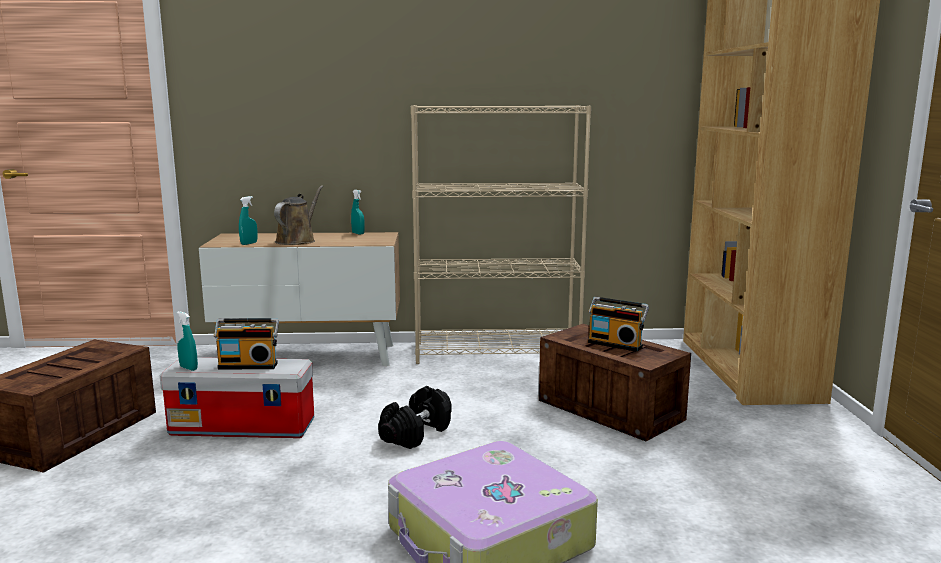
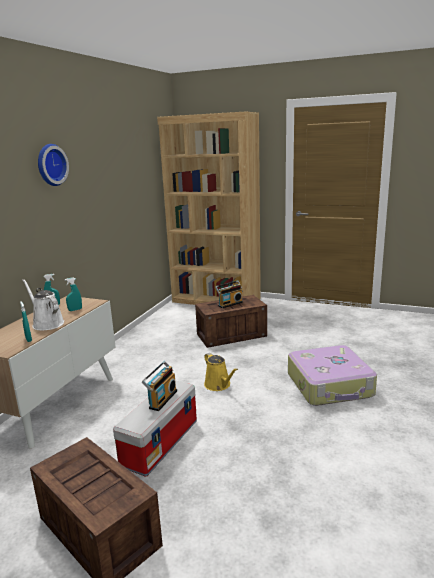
camera: 65 degrees left, 5 degrees up
(188, 368) = (145, 423): turquoise spray bottle -> turquoise spray bottle (75, 310)
(297, 241) = (46, 323): brown watering can -> white watering can
(404, 47) = (50, 165): none -> wall clock
(416, 434) = (219, 385): black dumbbell -> yellow watering can
(497, 352) = (132, 344): beige bookcase -> none

